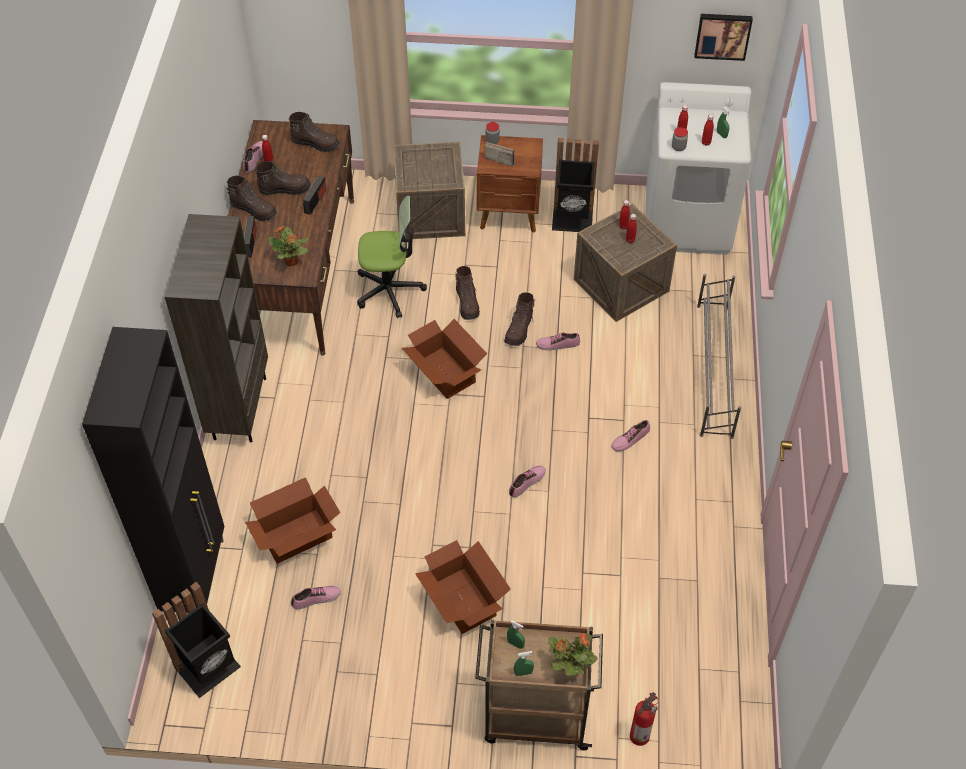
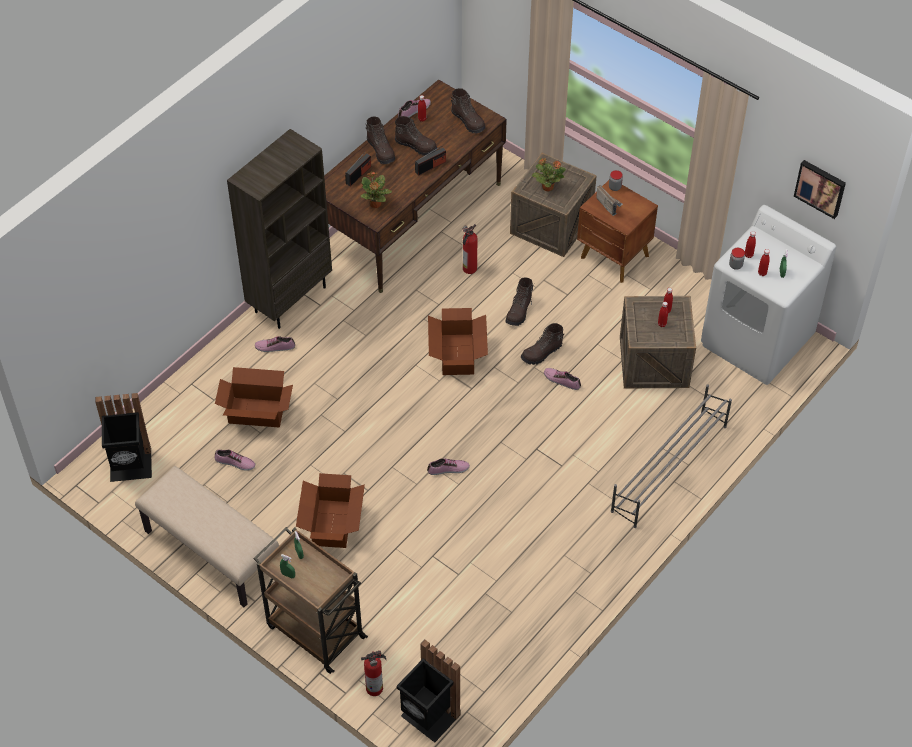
camera: 35 degrees right, 0 degrees up
(196, 577) = (169, 401): black cabinet -> none
(366, 704) = (211, 552): none -> beige bench
(389, 290) = (469, 269): office chair -> fire extinguisher
(569, 667) = (321, 590): potted plant -> potted plant (547, 187)
(572, 220) = (661, 289): black trash can -> black trash can (429, 717)
(630, 439) = (554, 482): shoe -> shoe (275, 346)

